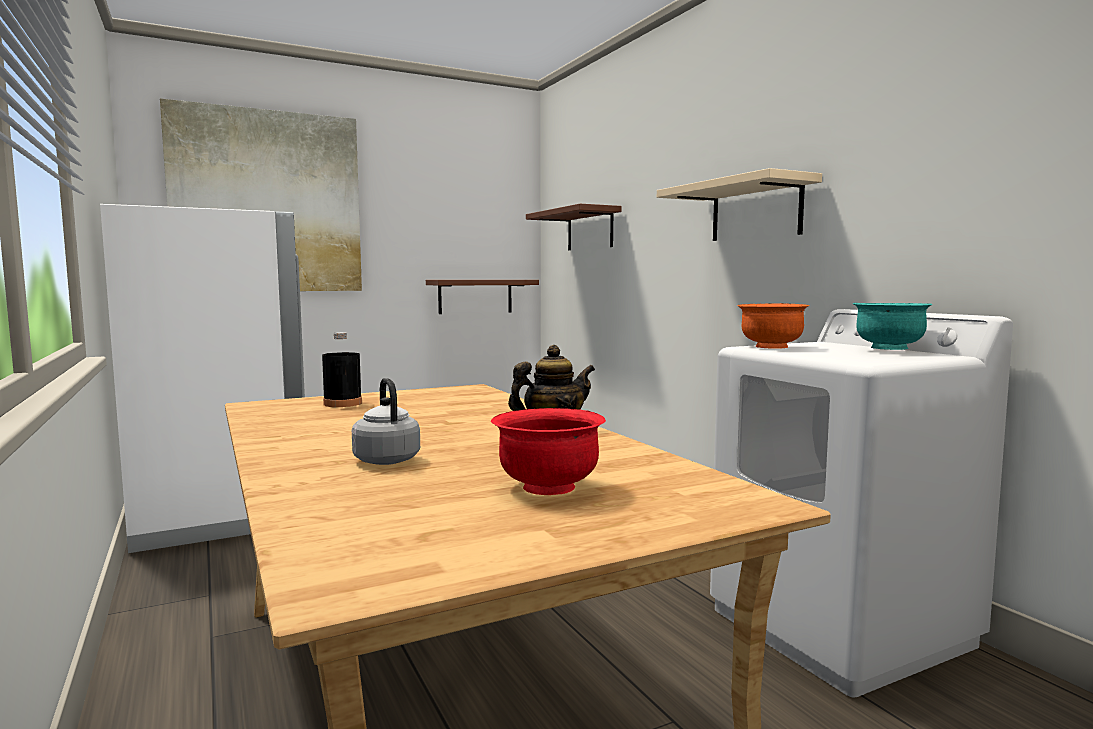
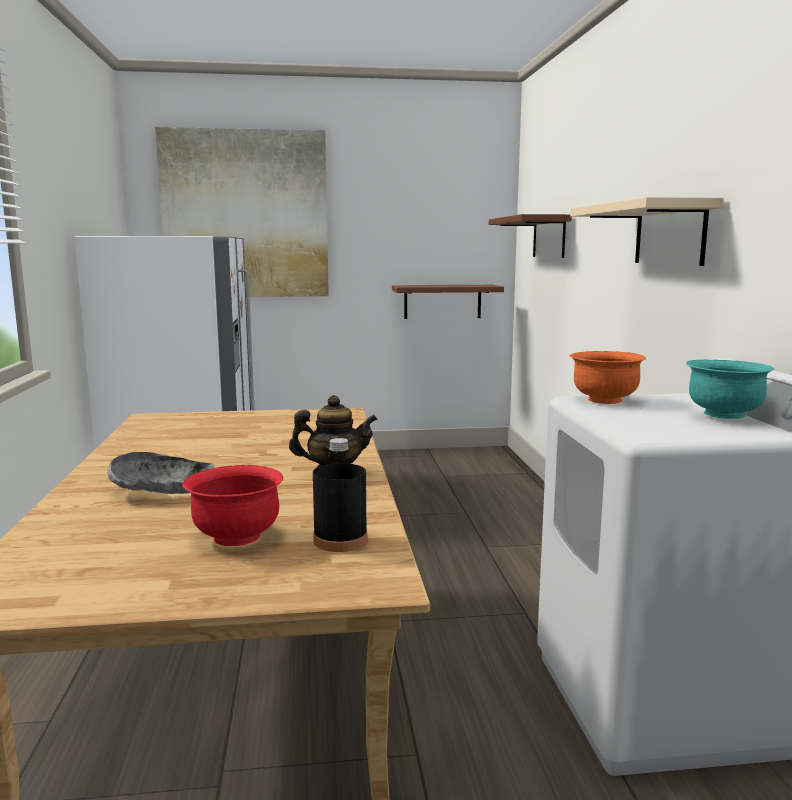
camera: 20 degrees right, 5 degrees up
(342, 403) = (213, 422): black bottle -> black bottle (340, 540)
(386, 459) = (161, 490): grey kettle -> grey bowl

